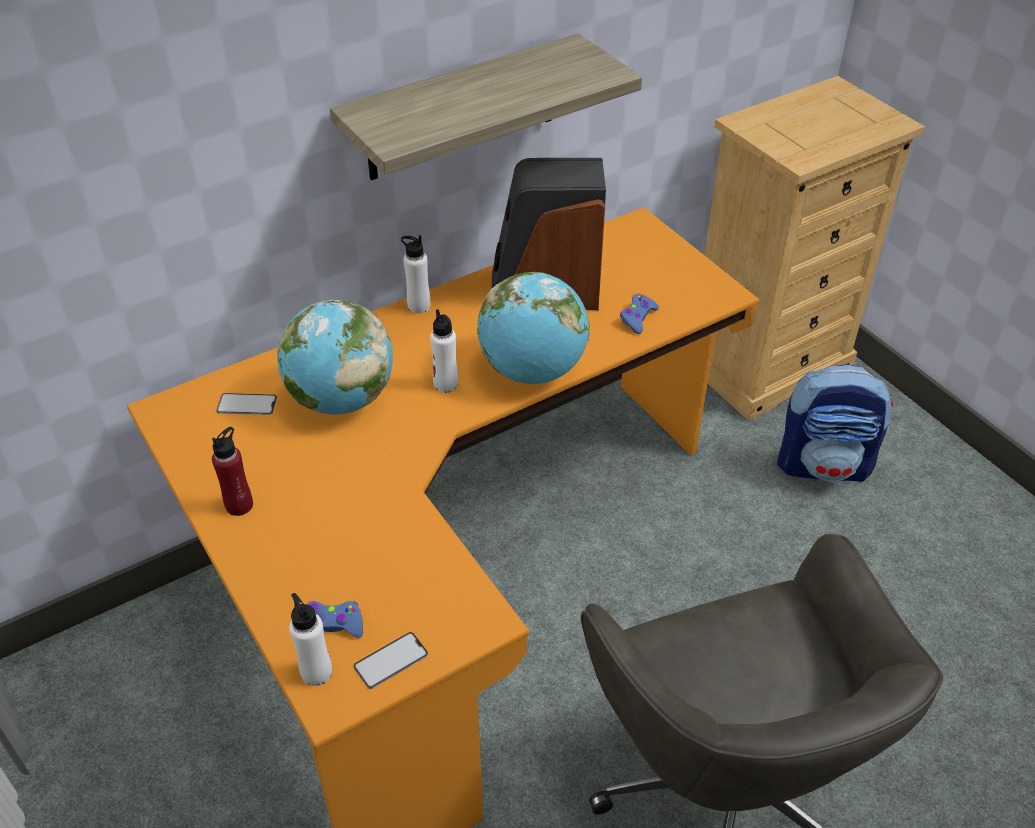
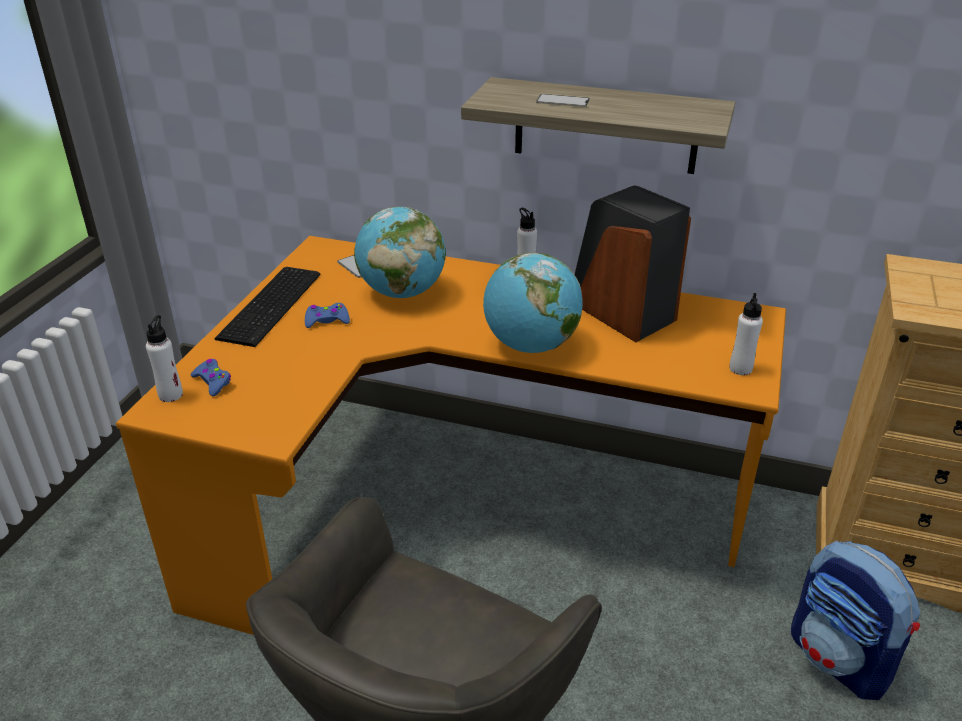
camera: 50 degrees right, 10 degrees down
(239, 505) = (273, 305): red bottle -> keyboard
(391, 660) = (205, 417): phone -> phone (563, 101)
(446, 384) = (468, 320): white bottle -> white bottle (740, 368)
(637, 318) = (655, 362): blue game controller -> blue game controller (327, 320)

